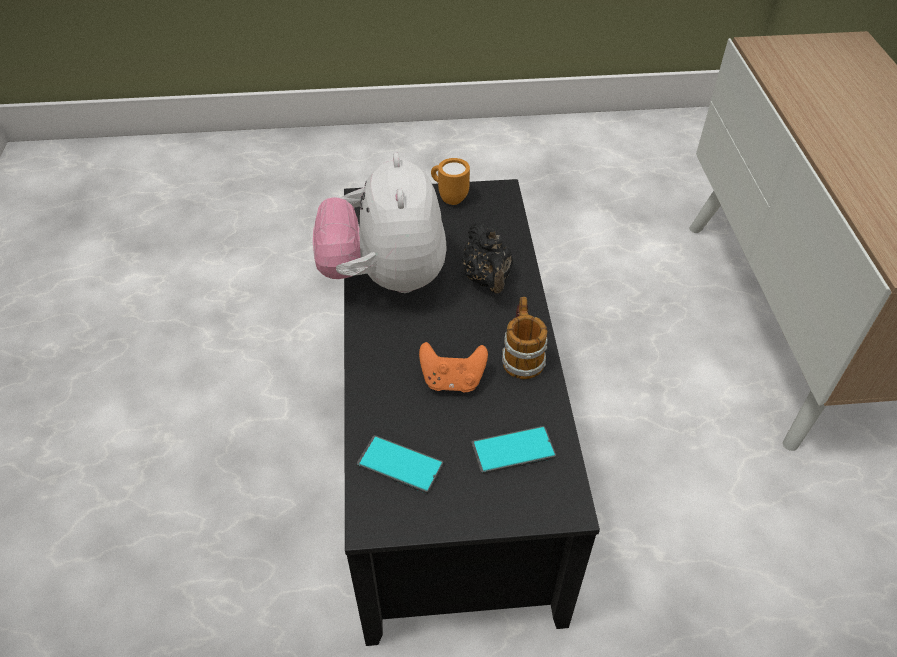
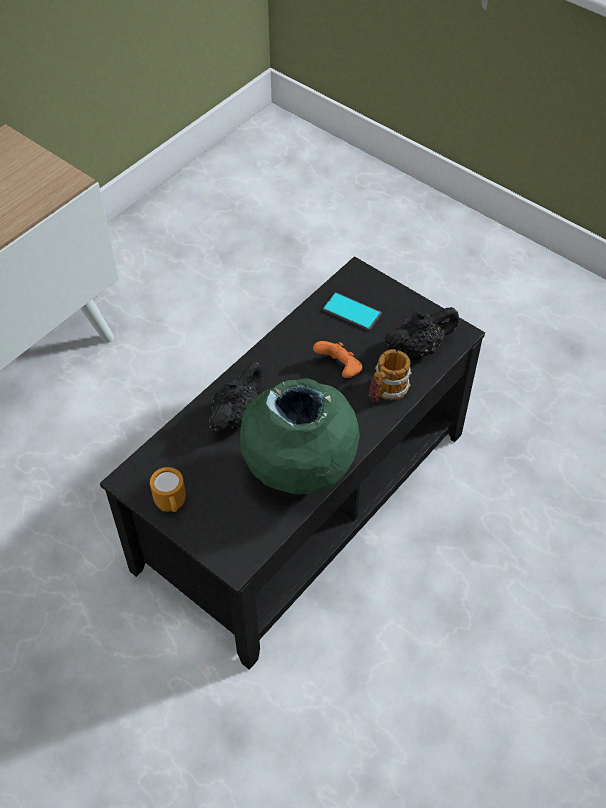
camera: 135 degrees left, 5 degrees up
(385, 277) = (300, 472): plush toy -> green vase
(400, 465) = (418, 348): phone -> black teapot
(522, 355) = (283, 353): mug -> mug (386, 392)

